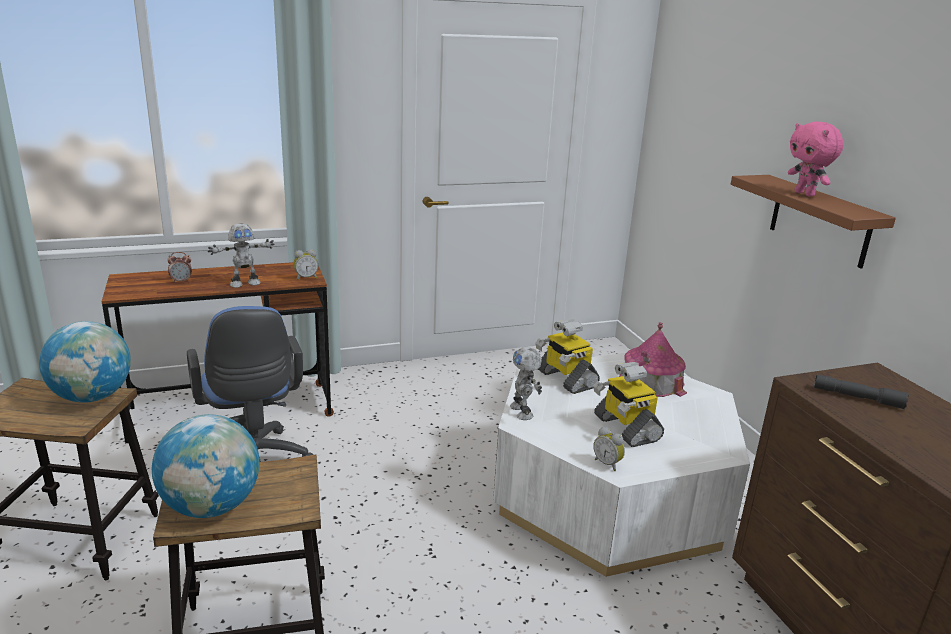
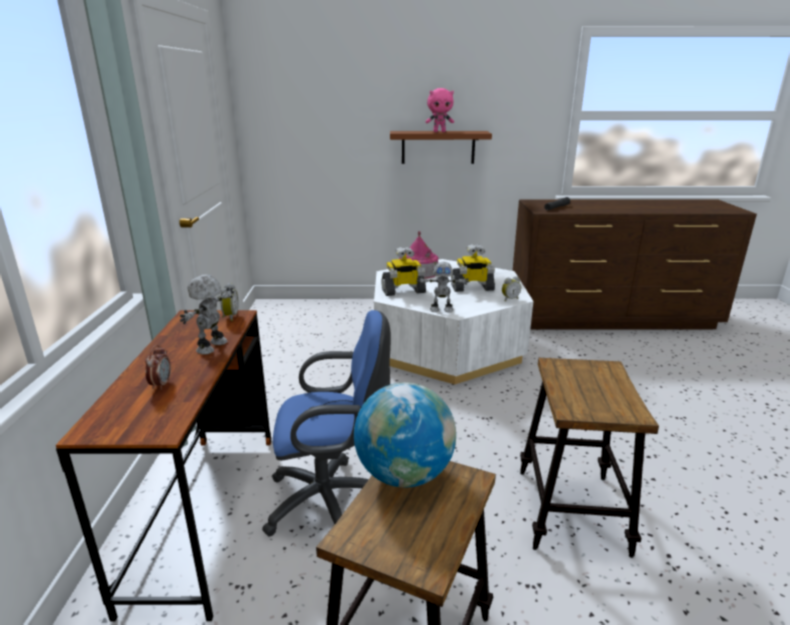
camera: 70 degrees left, 0 degrees up
(211, 507) = (613, 401): globe -> none
(245, 283) = (213, 347): toy robot -> toy robot turned 150 degrees counterclockwise

